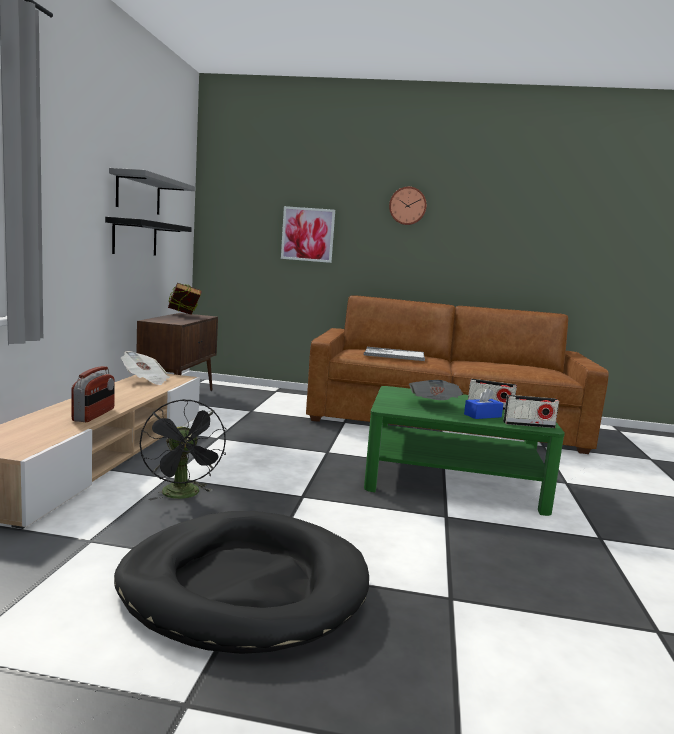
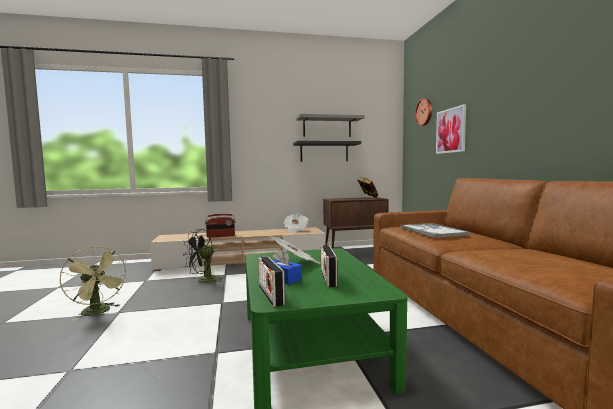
camera: 70 degrees right, 5 degrees down
(244, 586) = (98, 312): black dog bed -> green fan
(407, 206) = (519, 79): wall clock -> wall clock (424, 112)

